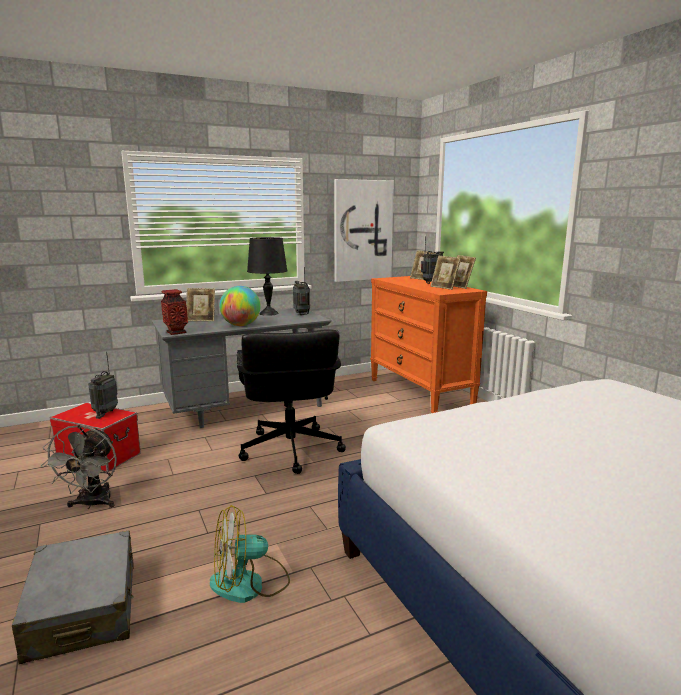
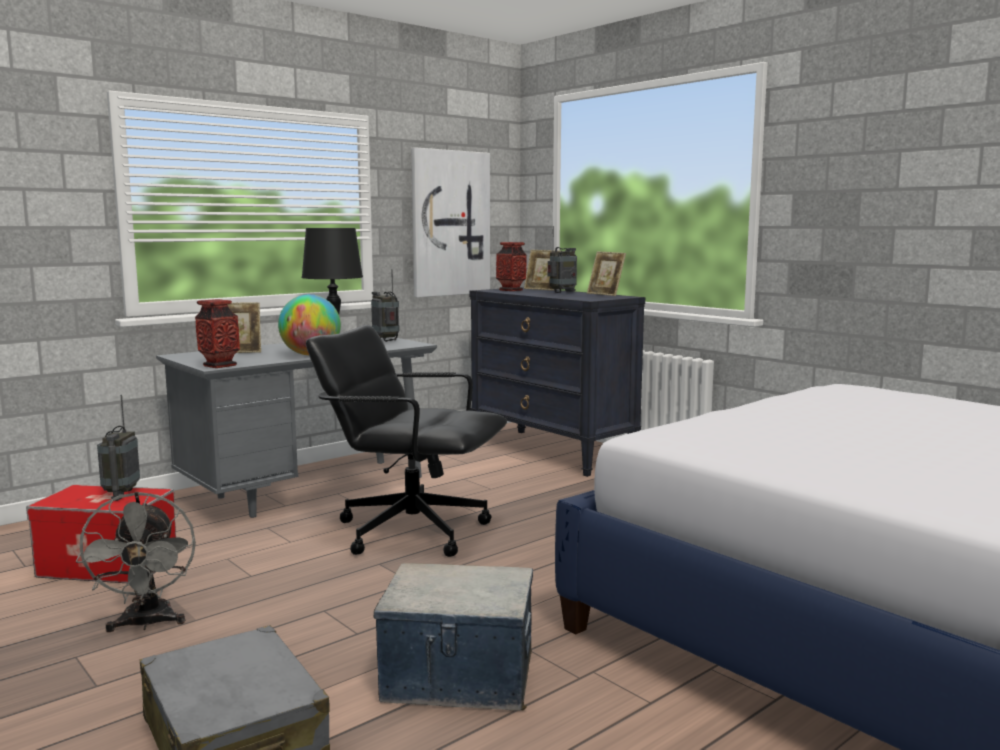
camera: 15 degrees left, 5 degrees down
(249, 583) = (459, 677): fan -> storage box
(290, 450) = (411, 530): black office chair -> black office chair turned 135 degrees clockwise
(399, 279) = (511, 290): none -> vase
(420, 393) = (552, 452): orange dresser -> black dresser
(444, 287) = (585, 295): picture frame -> none

